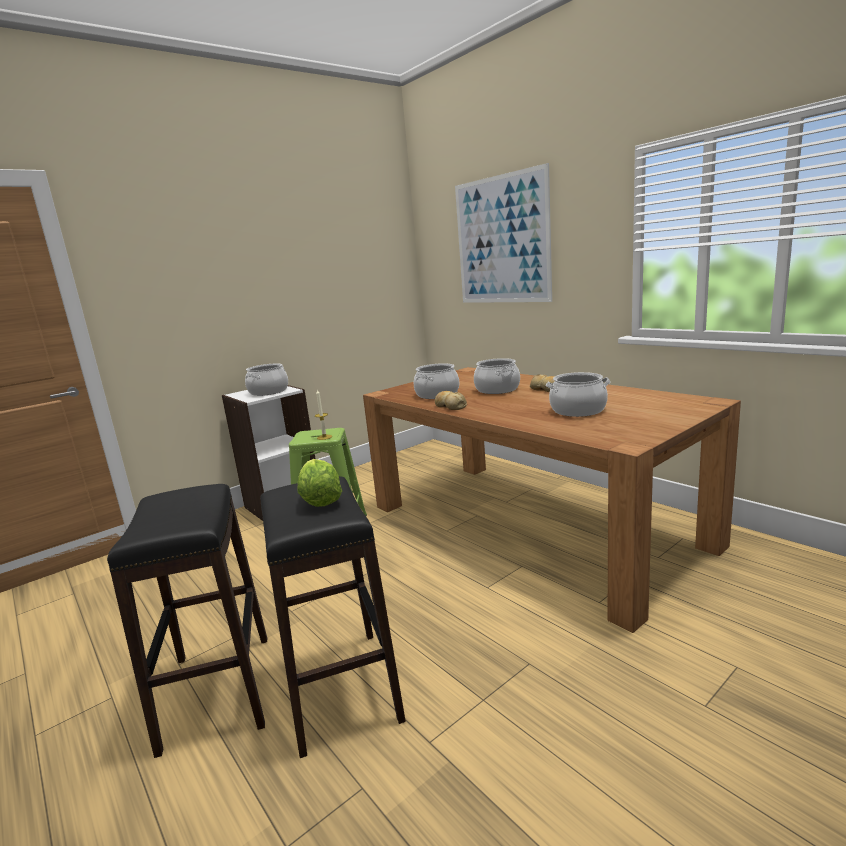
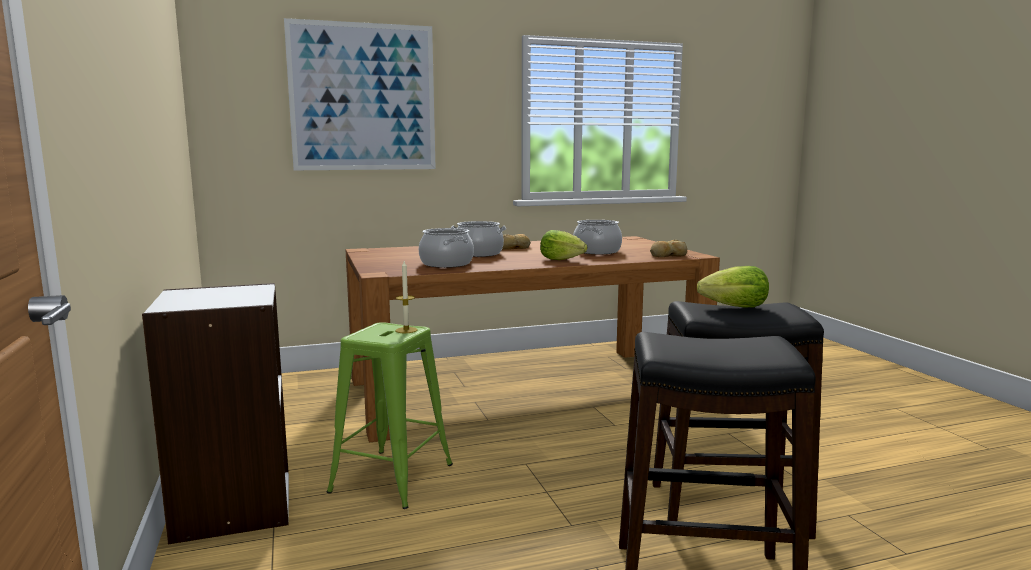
camera: 70 degrees left, 5 degrees down
(268, 391) = (226, 294): cooking pot -> none
(450, 406) = (506, 265): bread -> bread (667, 255)
(503, 411) = (561, 260): none -> lettuce

